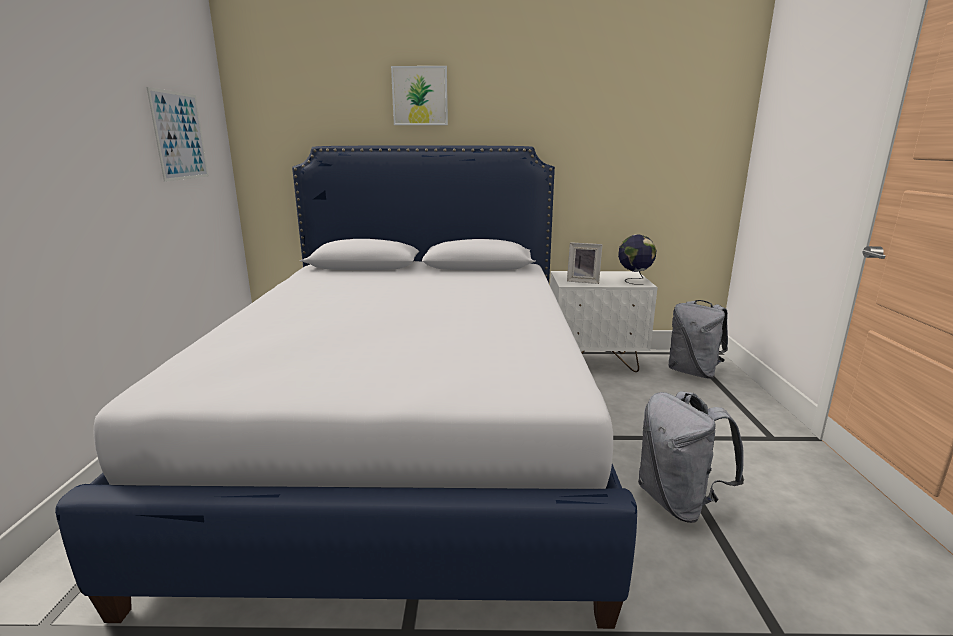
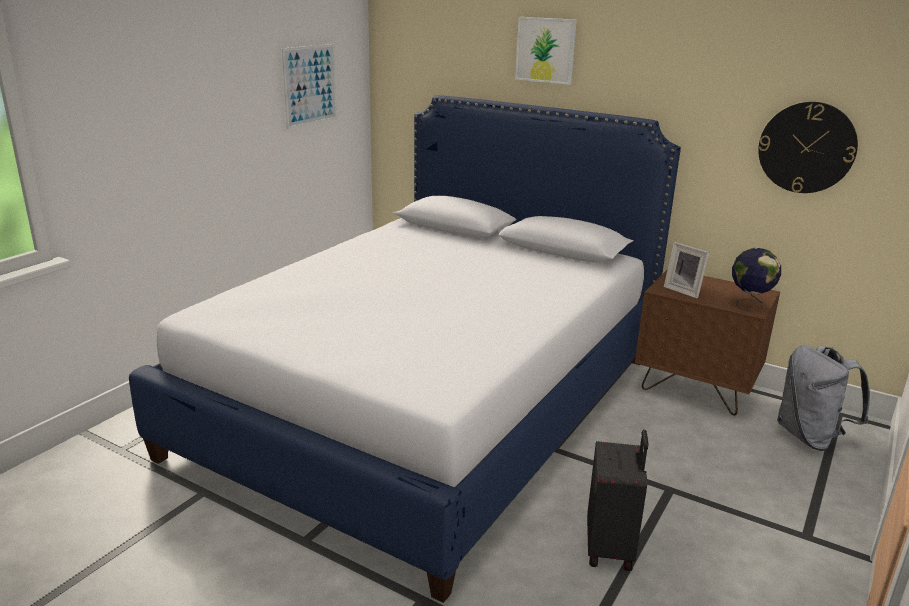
camera: 30 degrees right, 5 degrees up
(594, 362) = (696, 389): white nightstand -> brown nightstand
(644, 156) = (806, 147): none -> wall clock
(678, 502) = (611, 548): grey backpack -> black suitcase

